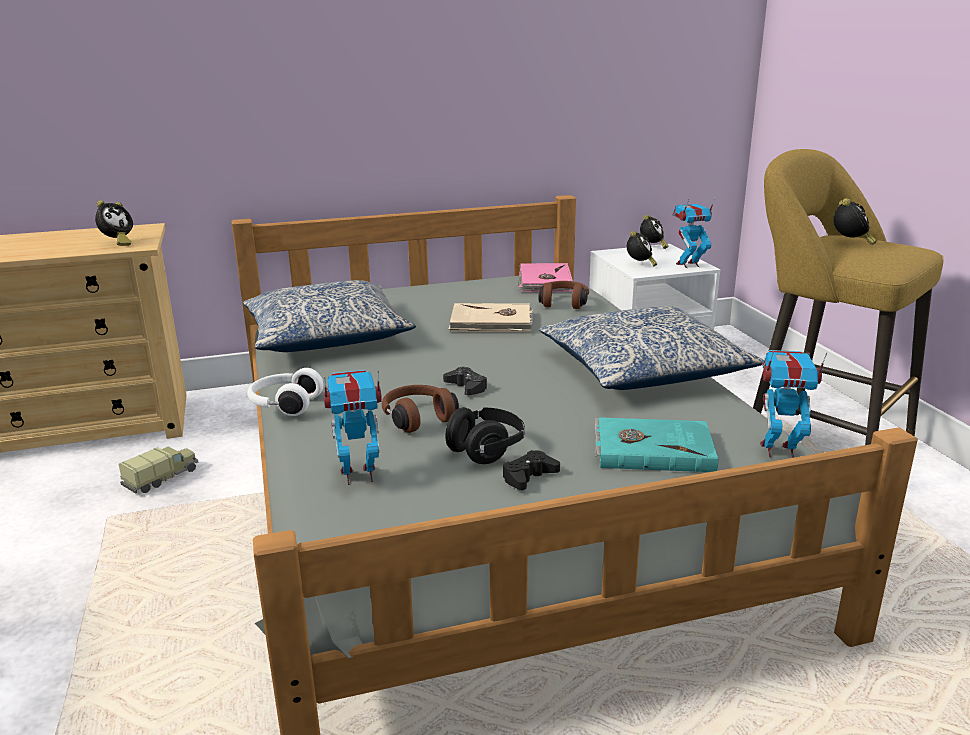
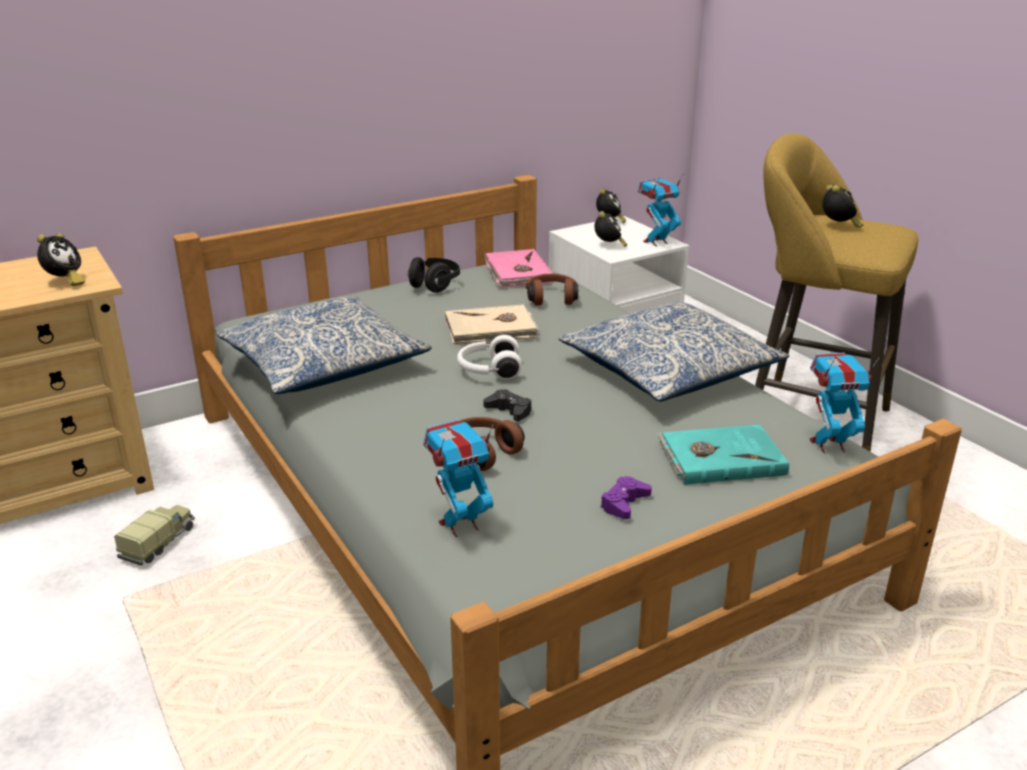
camera: 15 degrees left, 5 degrees up
(284, 405) = (332, 454): white headphones -> white headphones (488, 370)
(486, 450) = (568, 480): black headphones -> black headphones (434, 285)
(529, 477) = (624, 503): black game controller -> purple game controller

